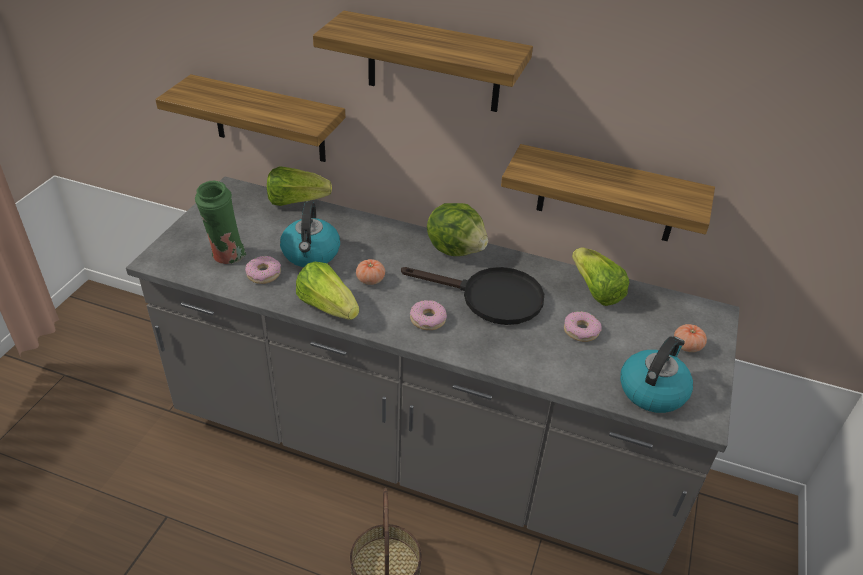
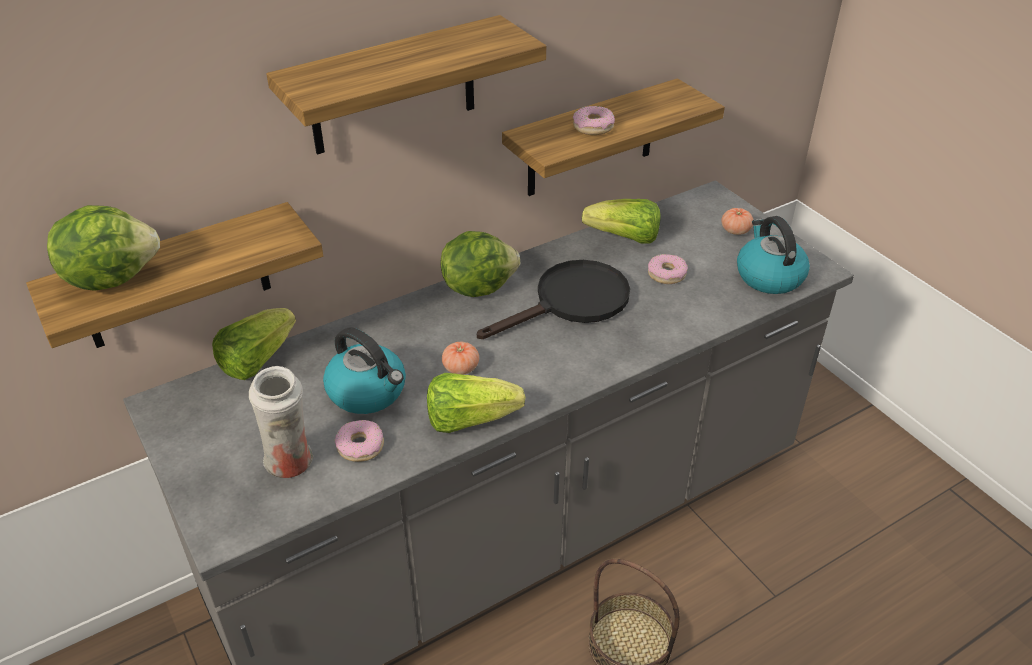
camera: 50 degrees left, 0 degrees up
(217, 92) = (112, 277): none -> lettuce
(226, 256) = (291, 464): green vase -> white vase
(427, 319) = (561, 358): donut -> donut (593, 127)

